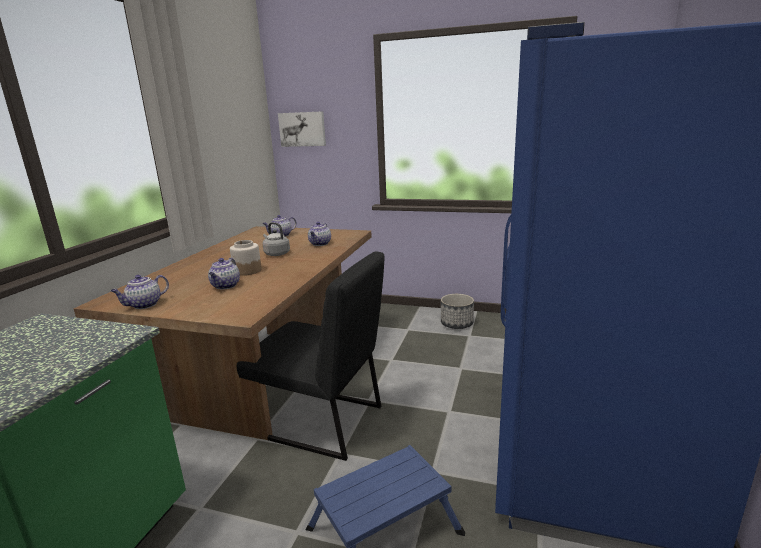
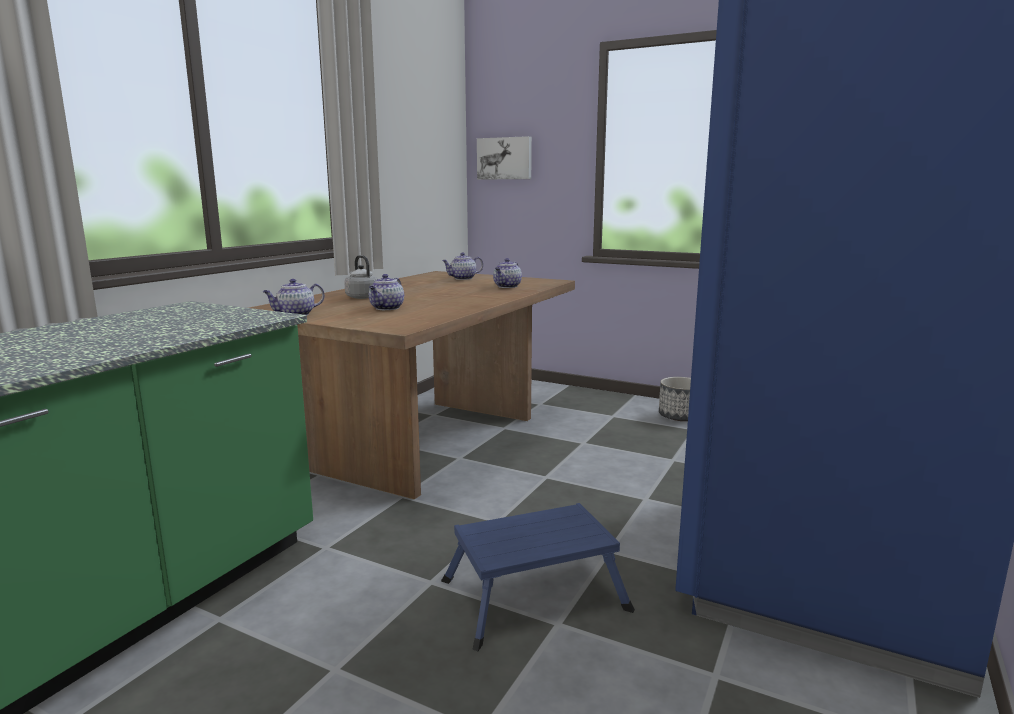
camera: 10 degrees right, 5 degrees down
(247, 271) = (414, 300): jar -> none
(276, 254) = (452, 290): grey kettle -> grey kettle (361, 297)
(322, 422) = (482, 490): black chair -> none

